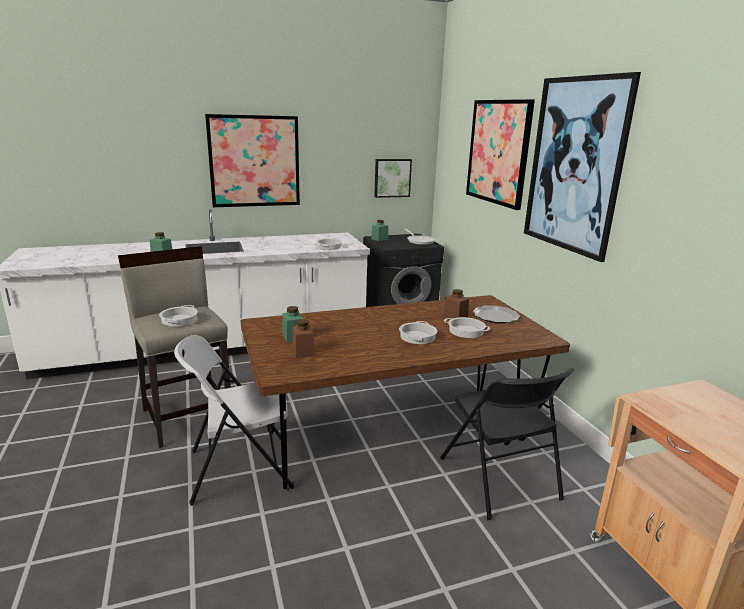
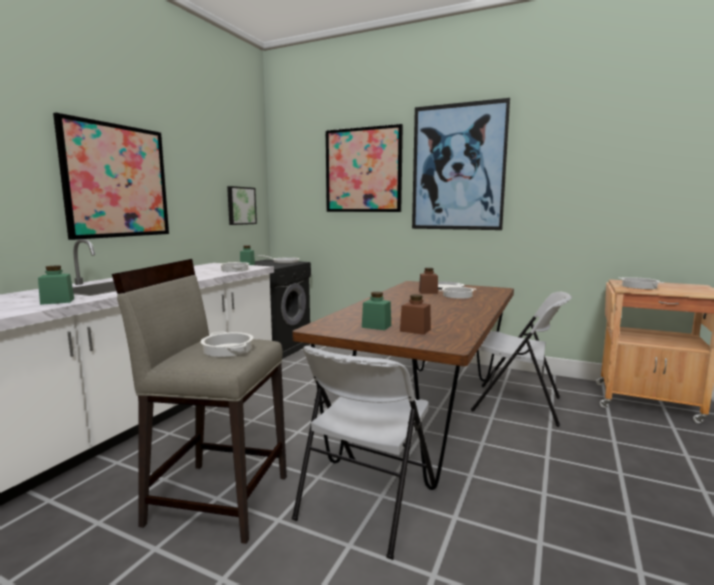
camera: 45 degrees left, 10 degrees down
(417, 337) = (445, 304): cooking pot -> cooking pot (638, 286)
(498, 478) = (516, 404): black chair -> white chair

